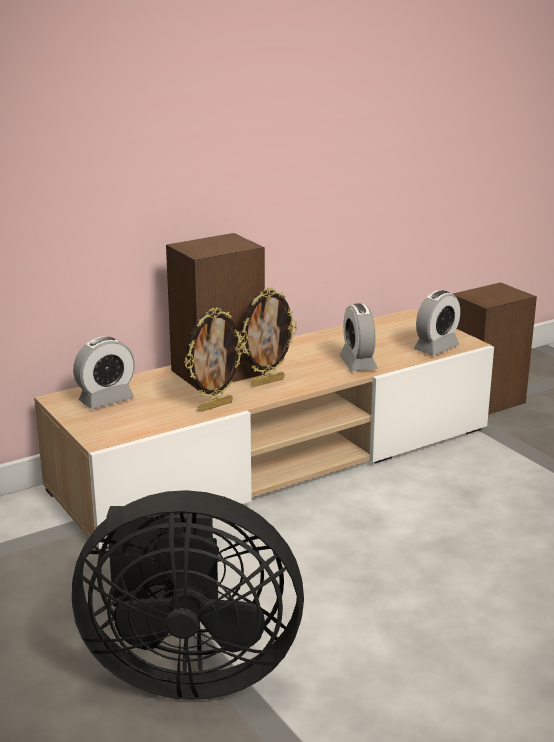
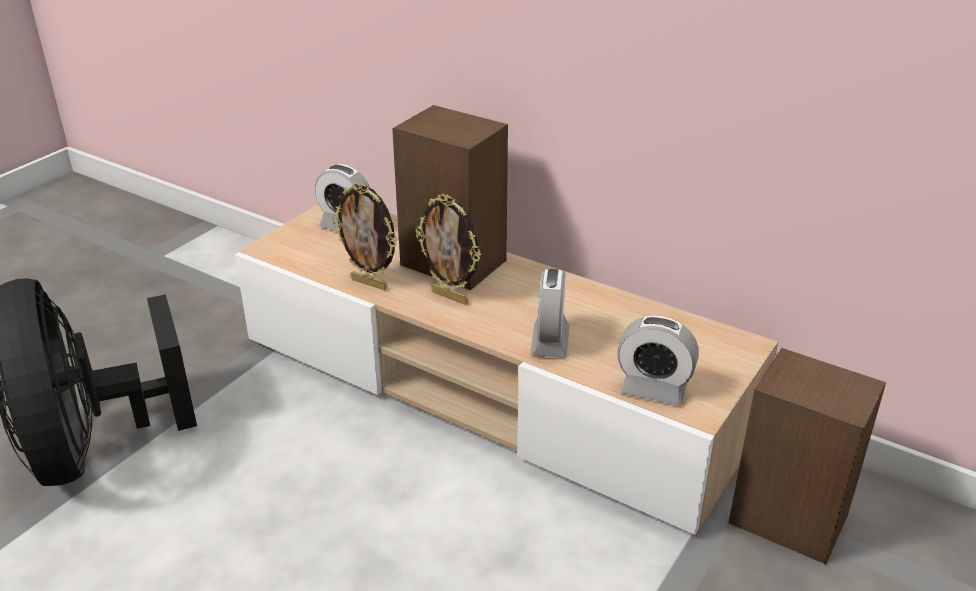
camera: 65 degrees right, 10 degrees up
(358, 363) = (550, 341): alarm clock -> alarm clock turned 45 degrees counterclockwise

